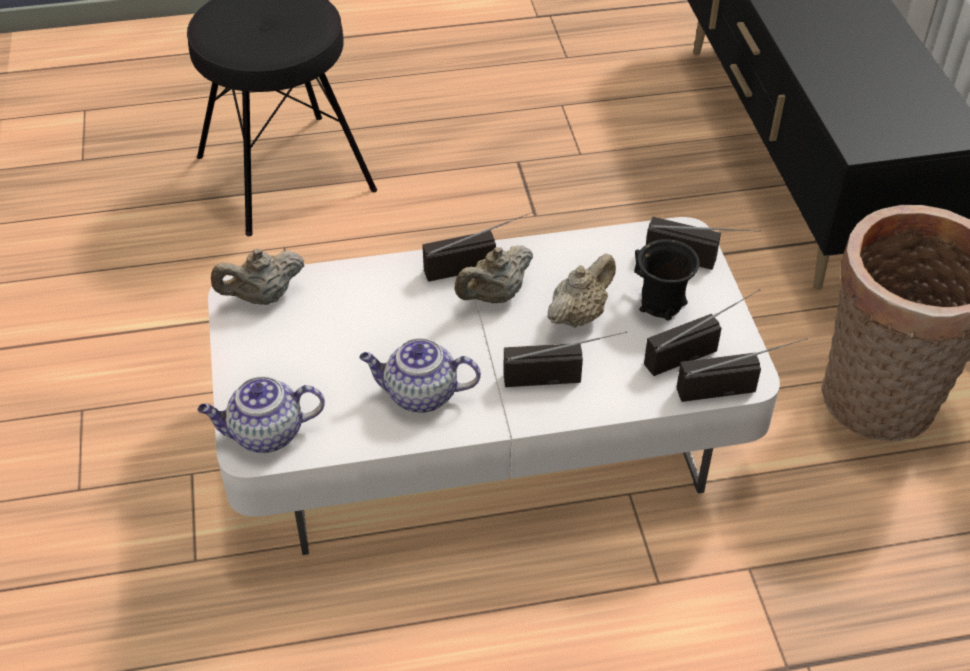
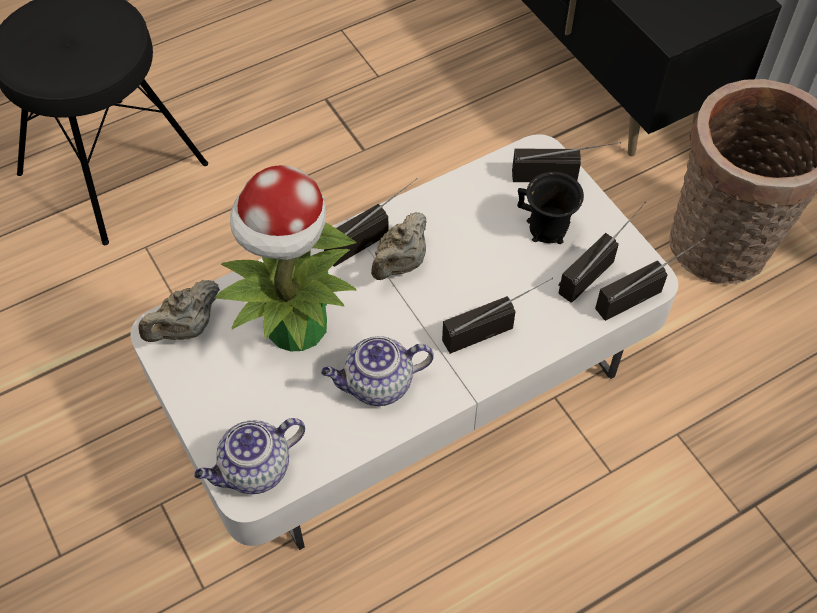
camera: 20 degrees left, 10 degrees up
(366, 324) = (297, 327): none -> potted plant
(579, 315) = (482, 261): beige teapot -> none

